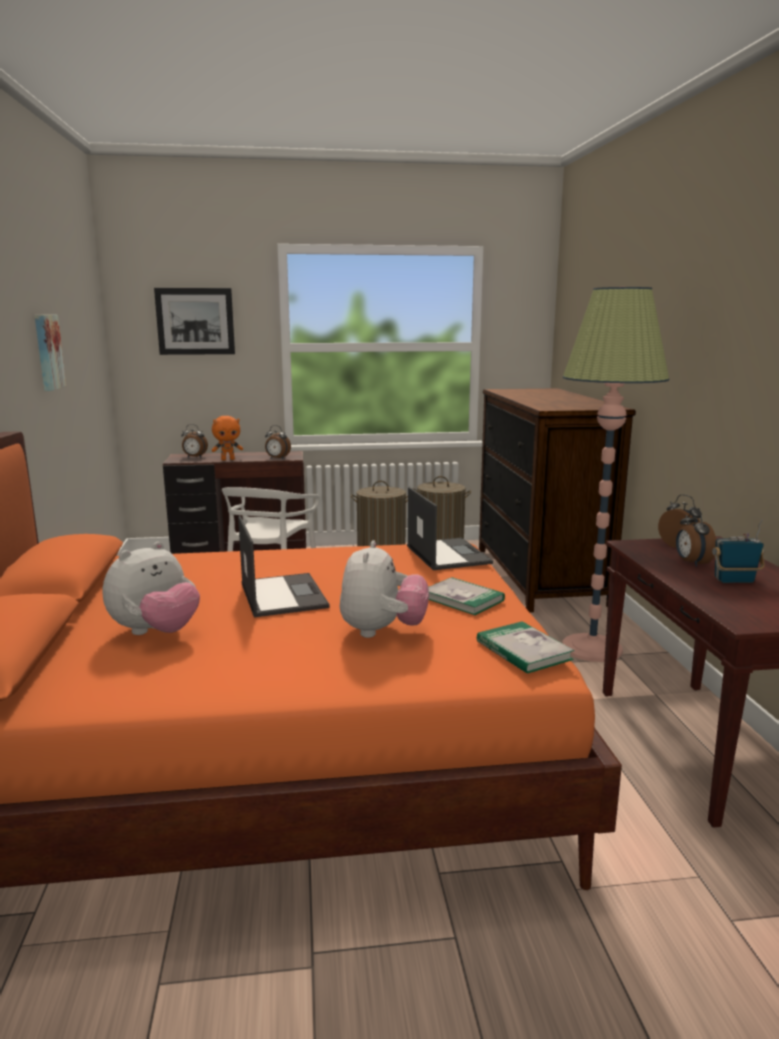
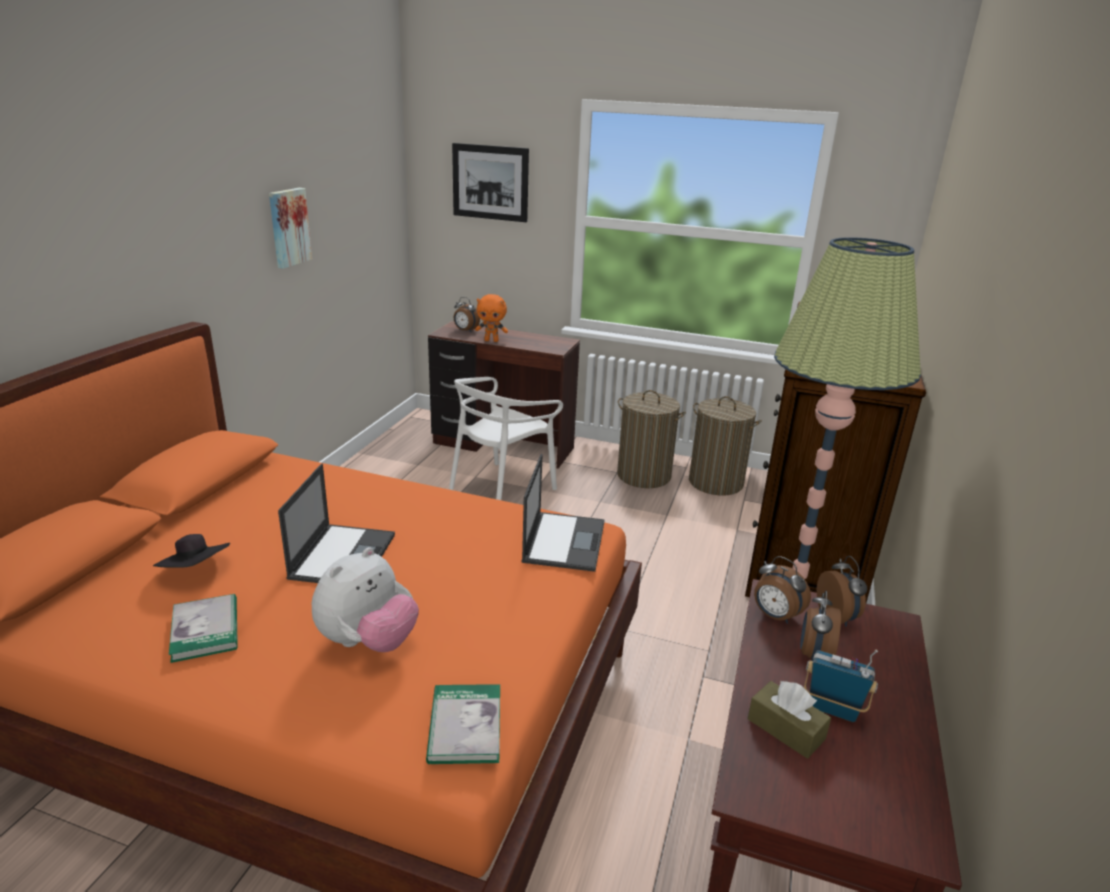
camera: 25 degrees right, 10 degrees up
(156, 632) = (197, 571): plush toy -> black hat
(277, 458) = (540, 348): alarm clock -> alarm clock (775, 616)
(462, 599) = (500, 619): book -> book (205, 630)
(723, 594) = (785, 729): none -> brown tissue box

